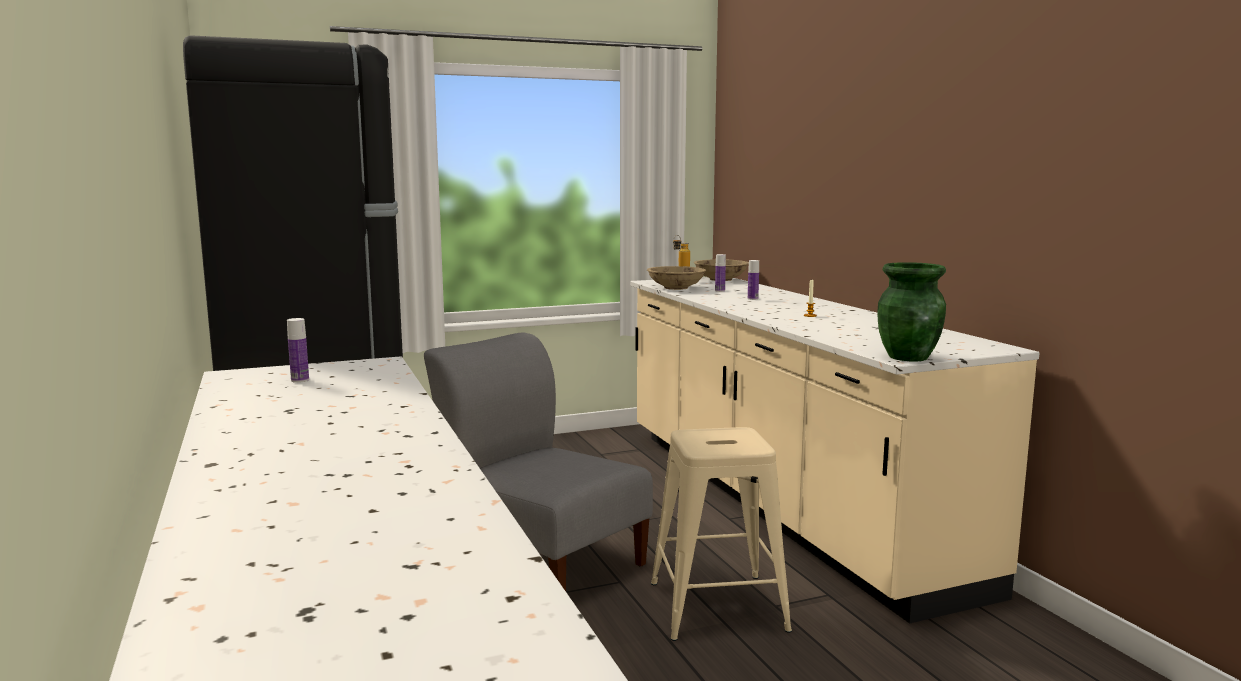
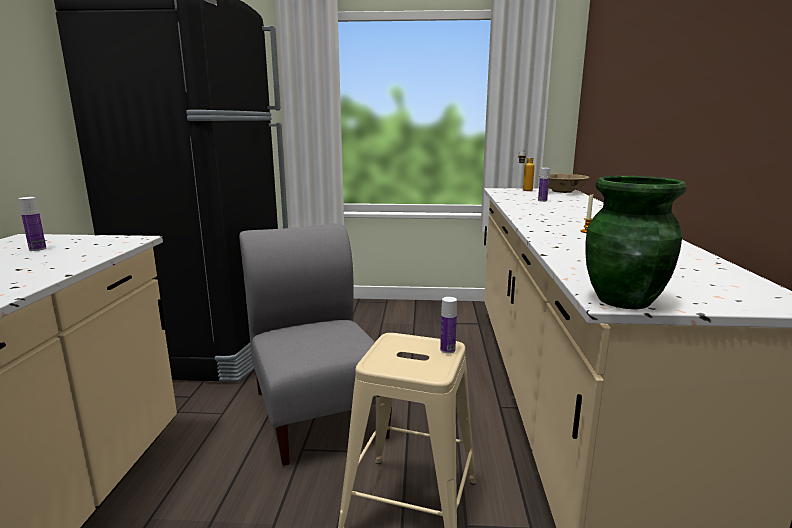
camera: 25 degrees right, 5 degrees up
(676, 288) = (508, 196): beige bowl -> none
(752, 299) = (559, 210): bottle -> bottle (447, 350)

